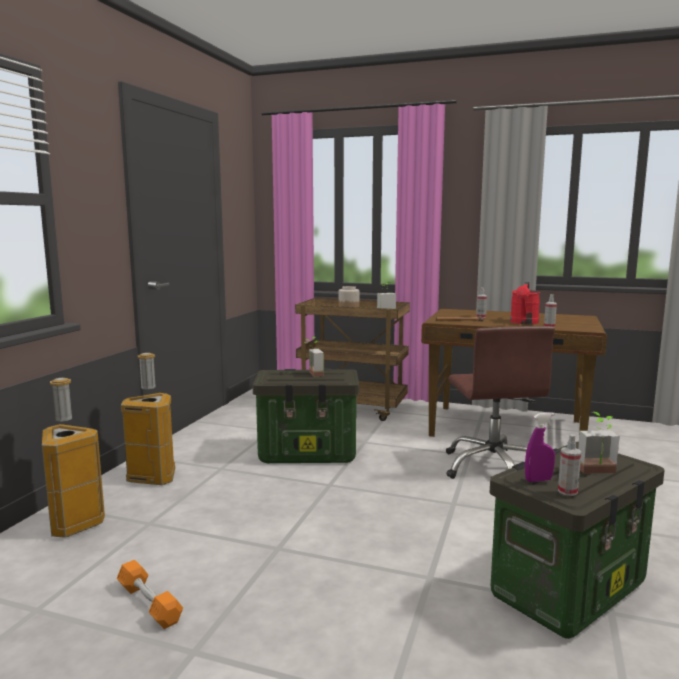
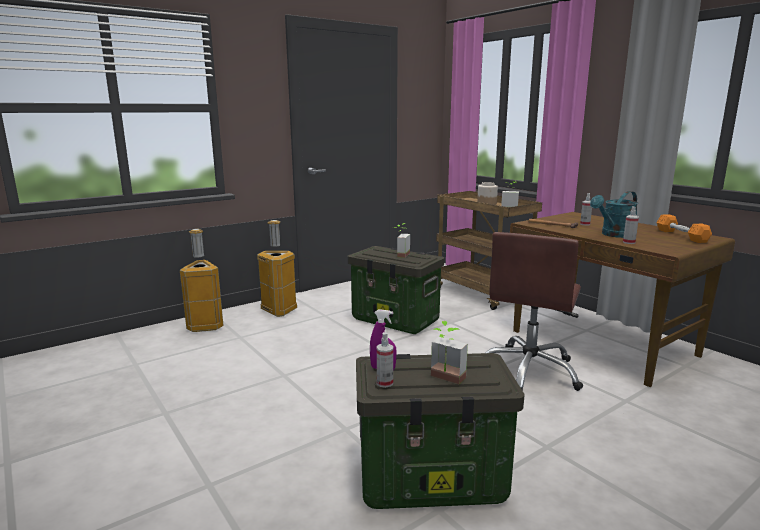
camera: 35 degrees right, 5 degrees up
(149, 603) = (180, 380): orange dumbbell -> orange dumbbell (681, 235)
(524, 323) = (614, 235): red watering can -> turquoise watering can

